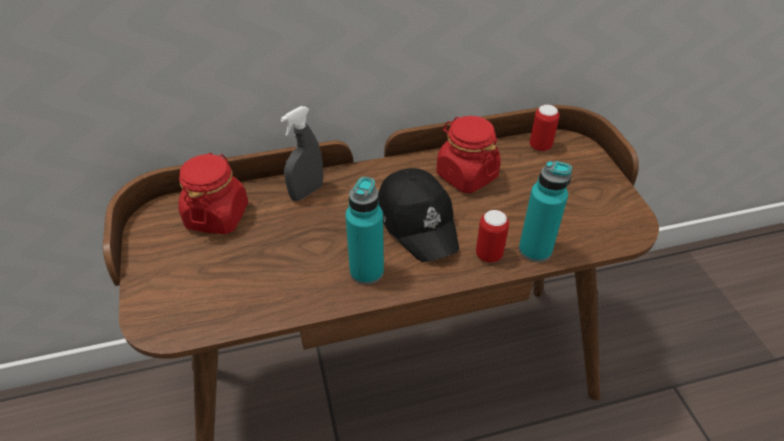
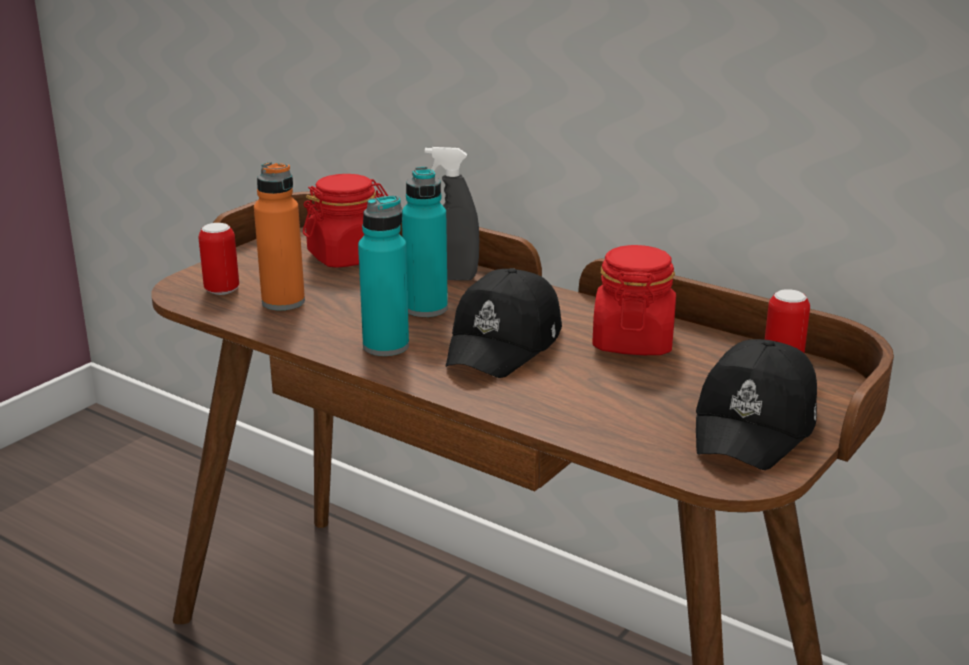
camera: 50 degrees right, 20 degrees down
(246, 284) = (283, 302): none -> orange bottle
(489, 255) = (520, 399): can -> can (222, 290)
(535, 250) = (577, 423): turquoise bottle -> turquoise bottle (426, 308)
(591, 192) = (756, 425): none -> black cap

